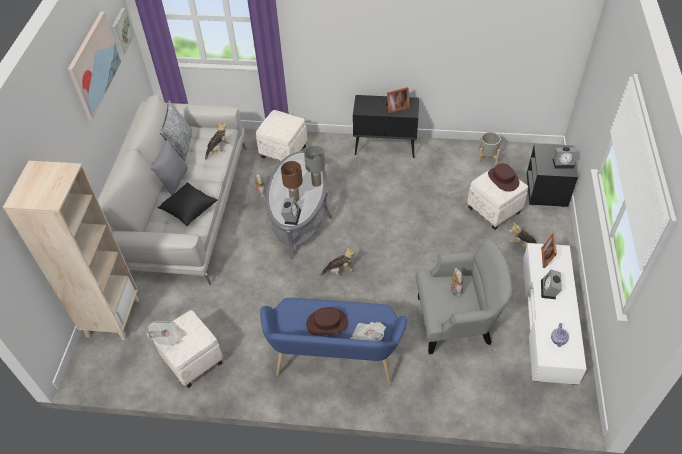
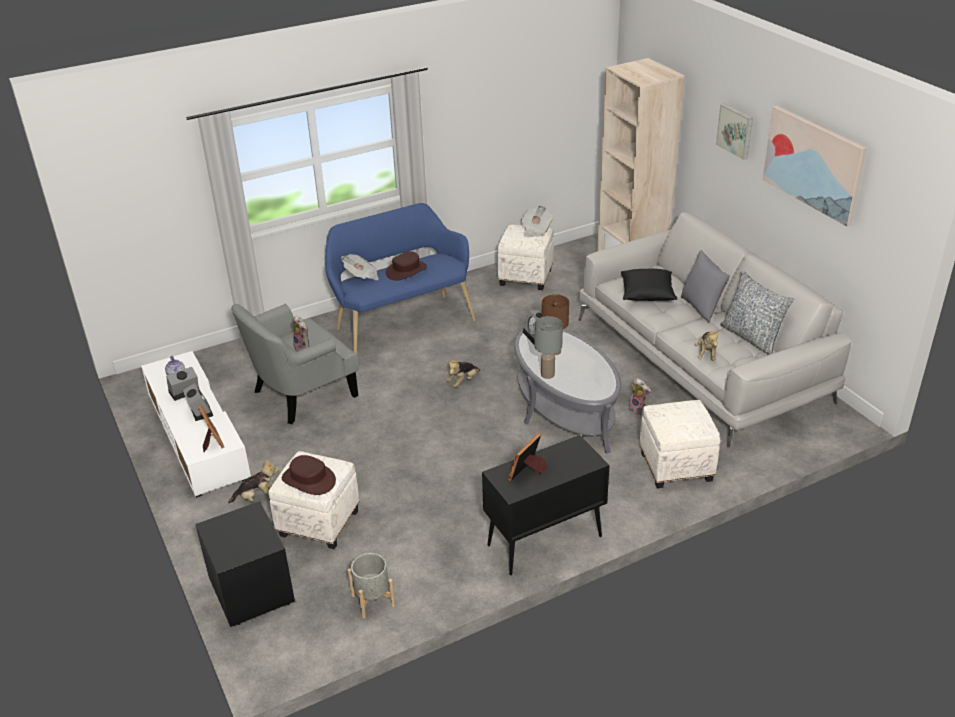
camera: 145 degrees right, 15 degrees down
(121, 31) = (887, 220): picture -> picture (736, 131)
(563, 163) = (224, 535): alarm clock -> alarm clock (184, 393)

